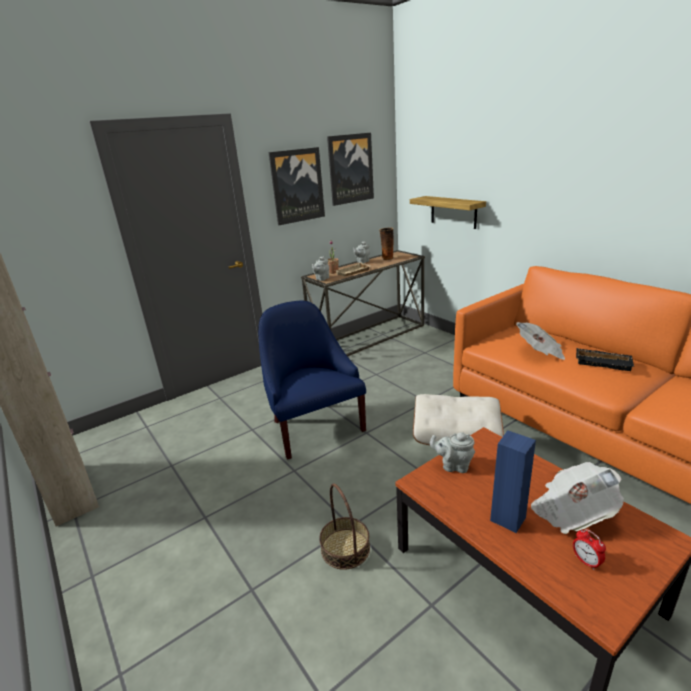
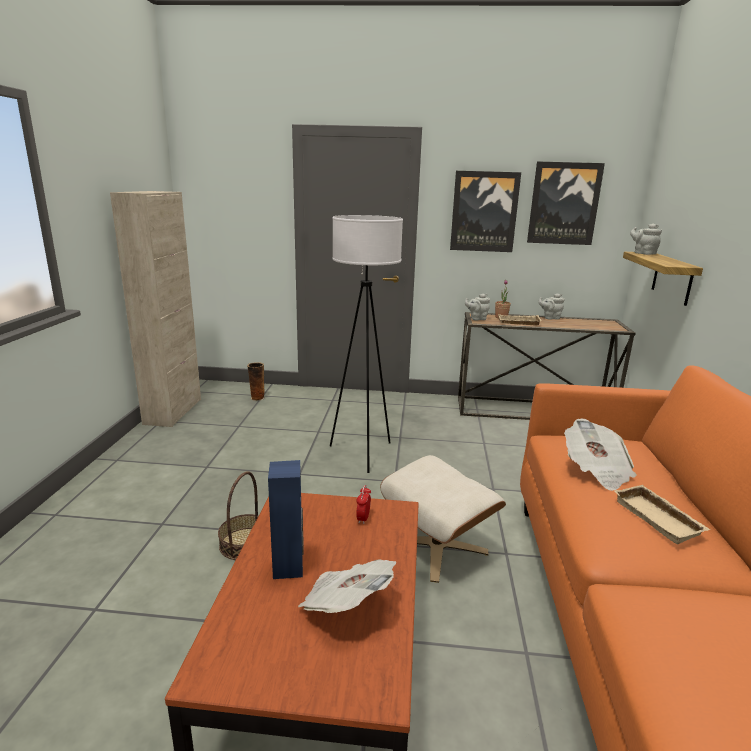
camera: 40 degrees right, 5 degrees down
(314, 426) = (362, 453): blue armchair -> white floor lamp
(387, 258) = (585, 323): vase -> vase (257, 398)
(453, 466) = (330, 509): grey teapot -> grey teapot (643, 253)
(586, 561) = (276, 638): alarm clock -> alarm clock (363, 518)
(603, 362) = (659, 518): black tray -> beige tray

